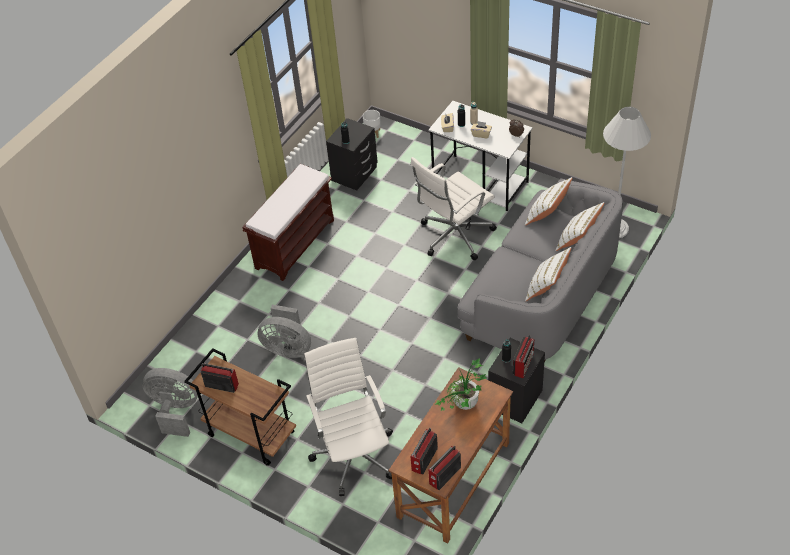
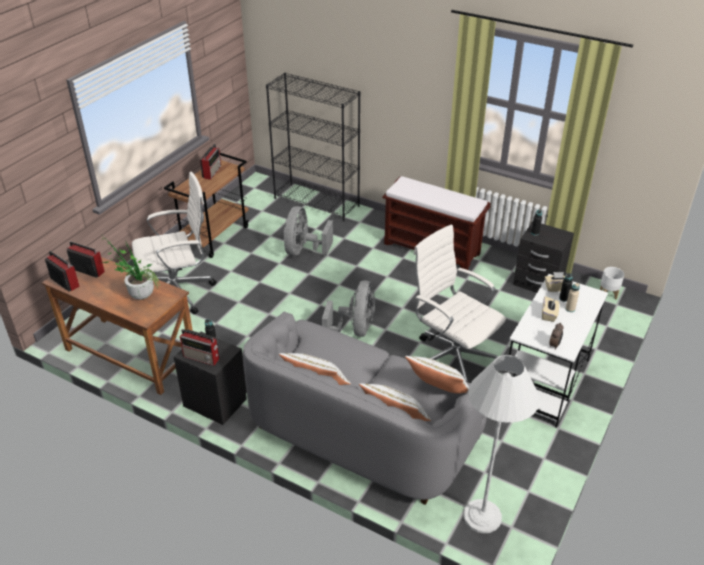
camera: 85 degrees right, 10 degrees down
(175, 411) = (246, 199): grey fan -> grey fan (355, 330)
(193, 340) = (317, 202): none -> black bookcase

